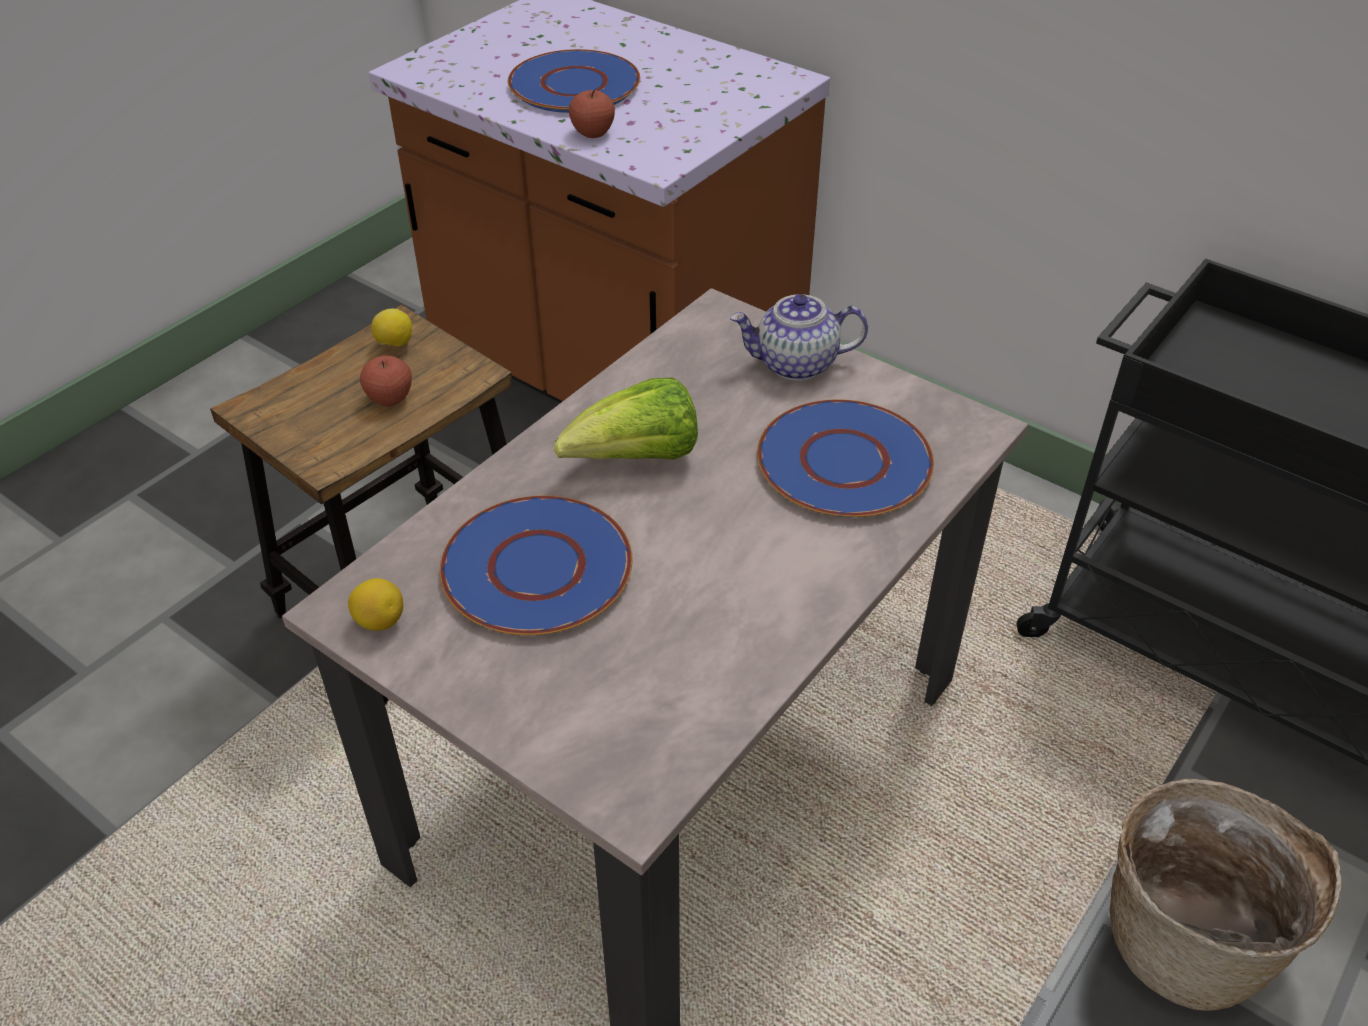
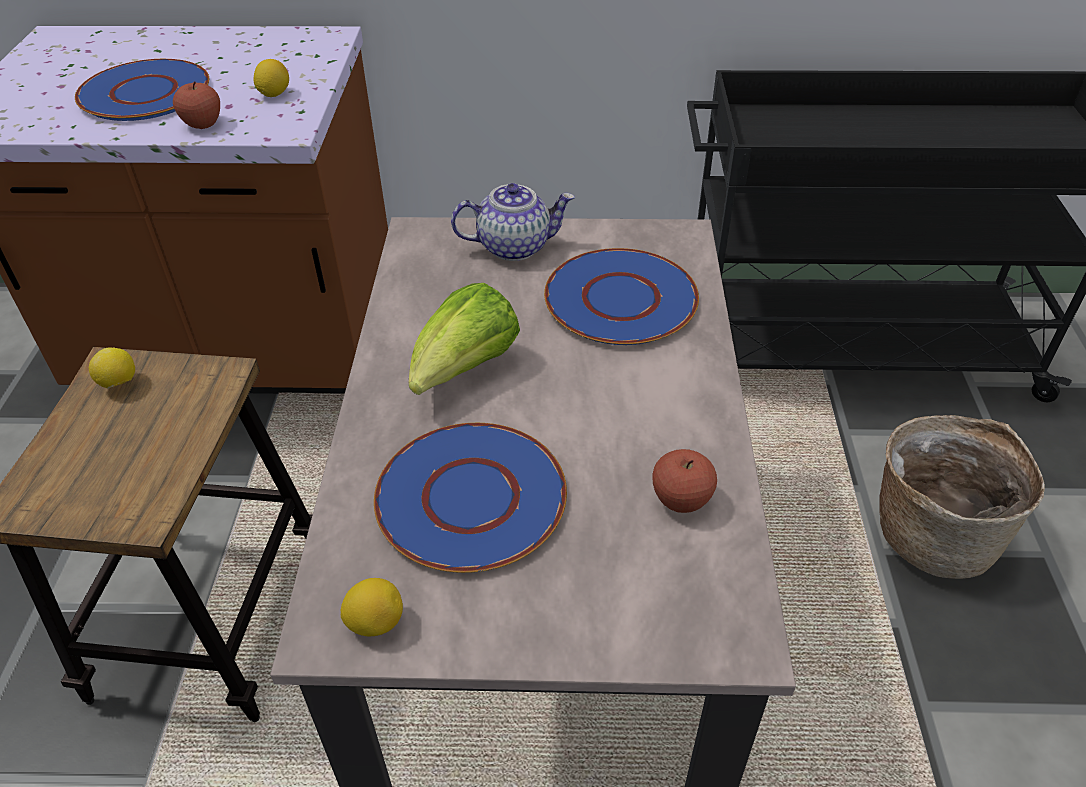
camera: 35 degrees left, 0 degrees up
(390, 399) = (157, 432): apple -> apple (681, 500)
(680, 124) = (274, 94): none -> lemon
(795, 364) = (514, 246): teapot -> teapot turned 150 degrees counterclockwise

